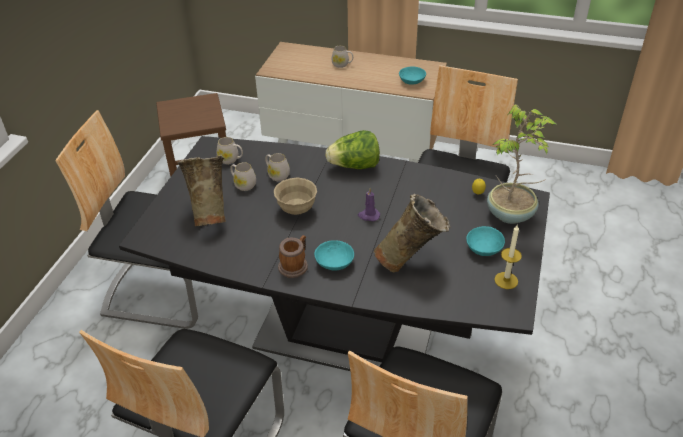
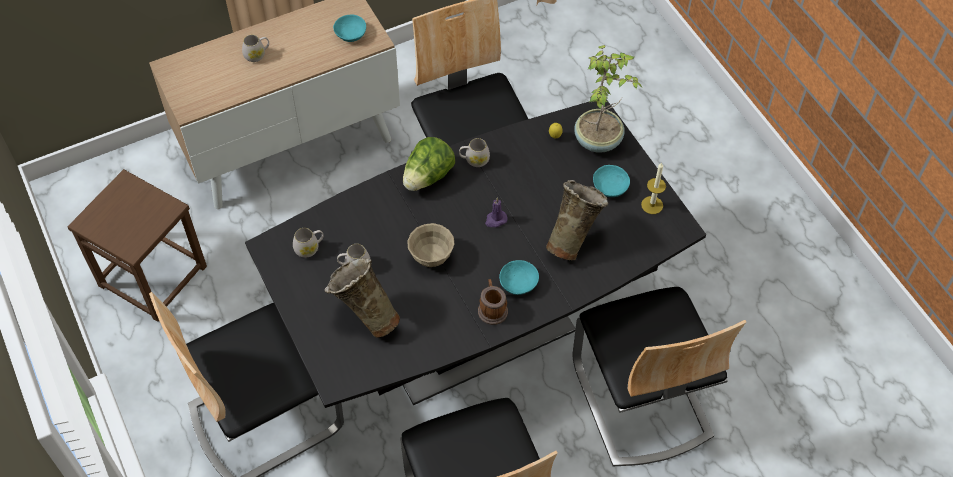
camera: 45 degrees left, 15 degrees up
(277, 175) = (372, 234): white mug -> white mug (474, 160)

